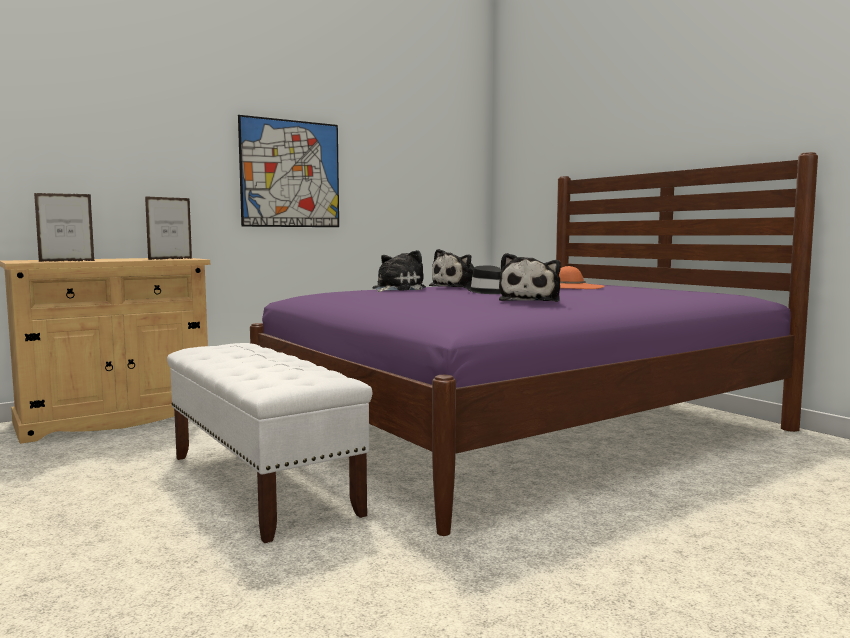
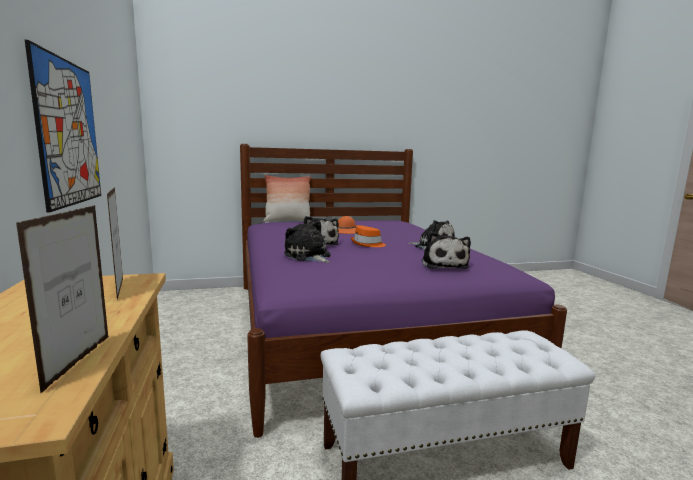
camera: 70 degrees left, 5 degrees up
(433, 305) = (444, 264): none -> plush toy
(489, 292) = (367, 244): black hat -> orange hat
(593, 283) = (287, 221): none -> pillow

